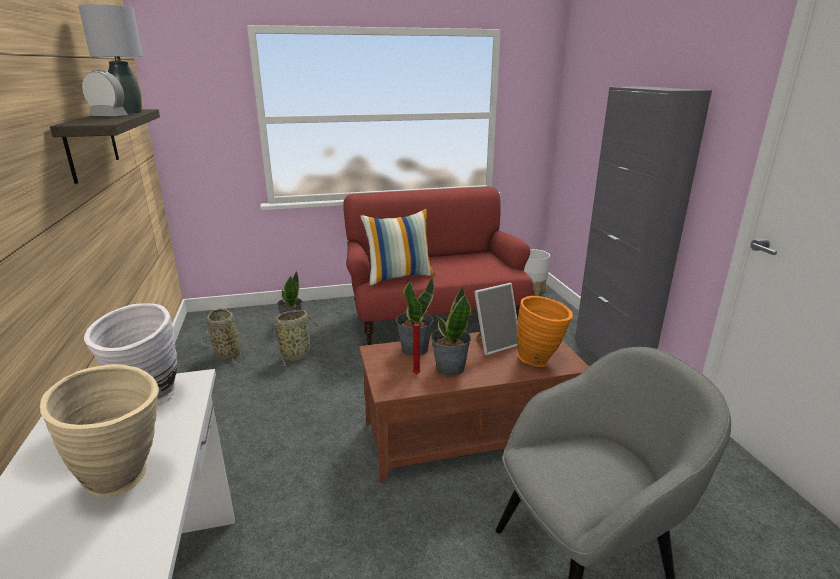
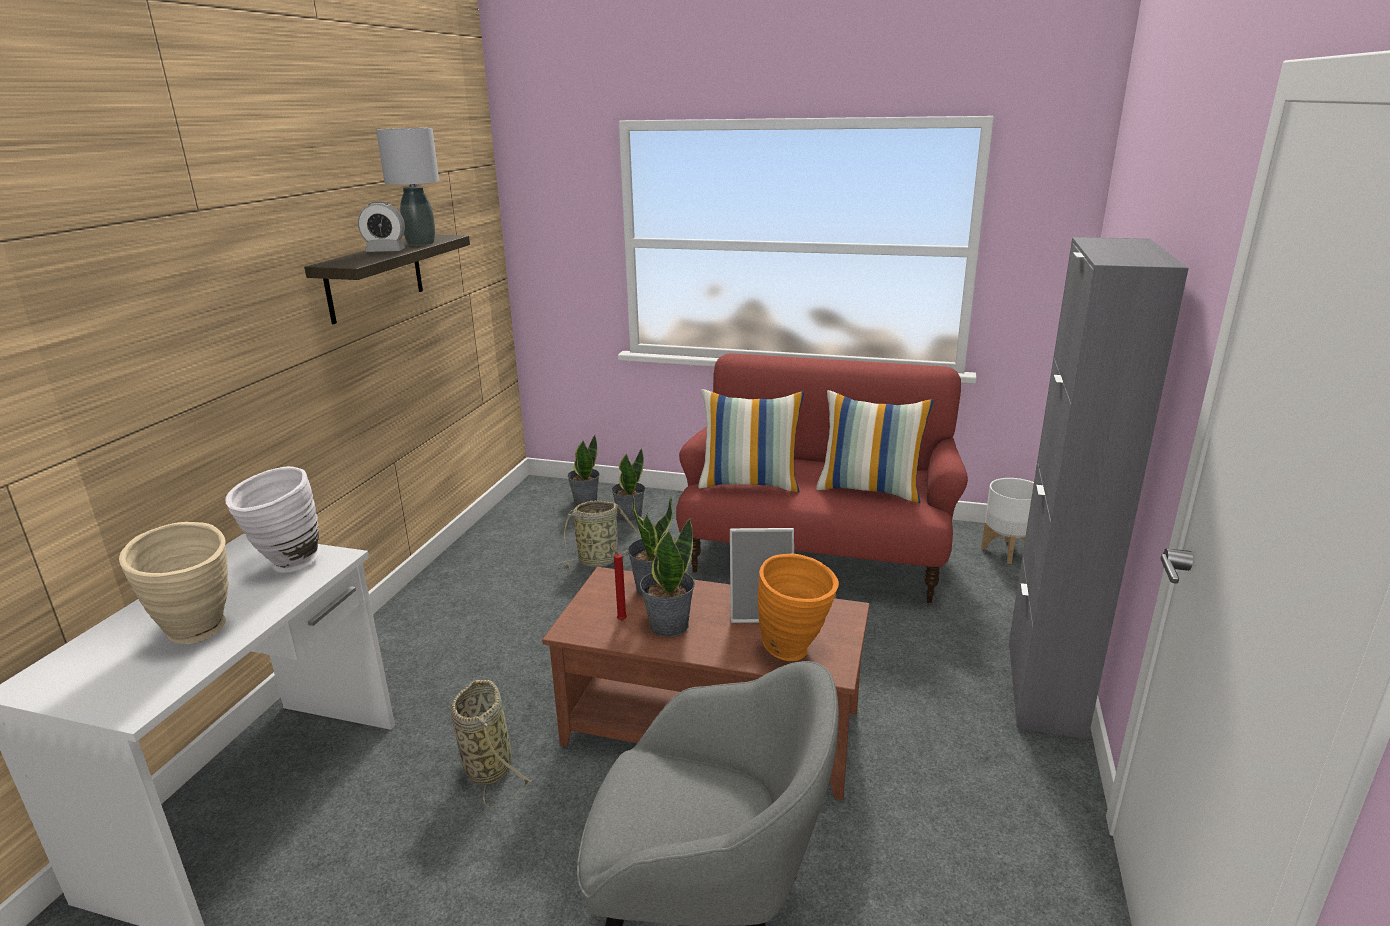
camera: 30 degrees right, 0 degrees up
(109, 116) = (385, 251): alarm clock -> alarm clock turned 135 degrees clockwise
(226, 354) = (528, 538): basket -> basket (488, 766)
(249, 320) = (585, 501): none -> potted plant
(473, 266) = (870, 489): none -> pillow

